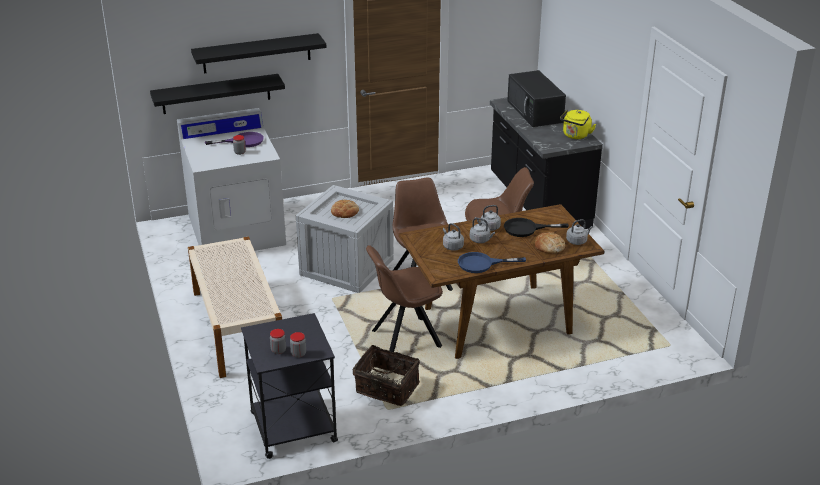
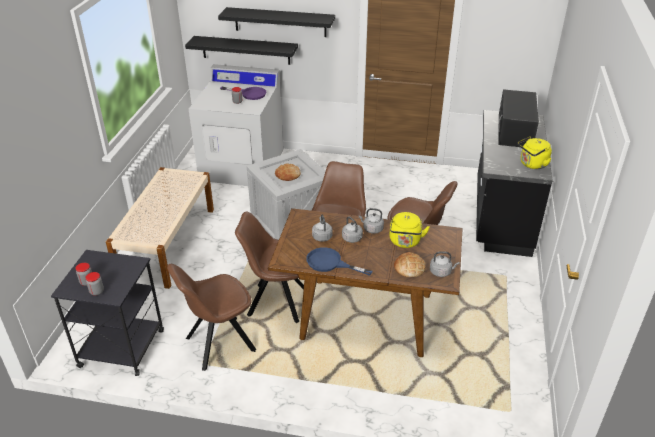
camera: 30 degrees right, 5 degrees up
(386, 389) = (219, 344): basket -> brown chair
(526, 229) = (405, 242): black frying pan -> yellow kettle

